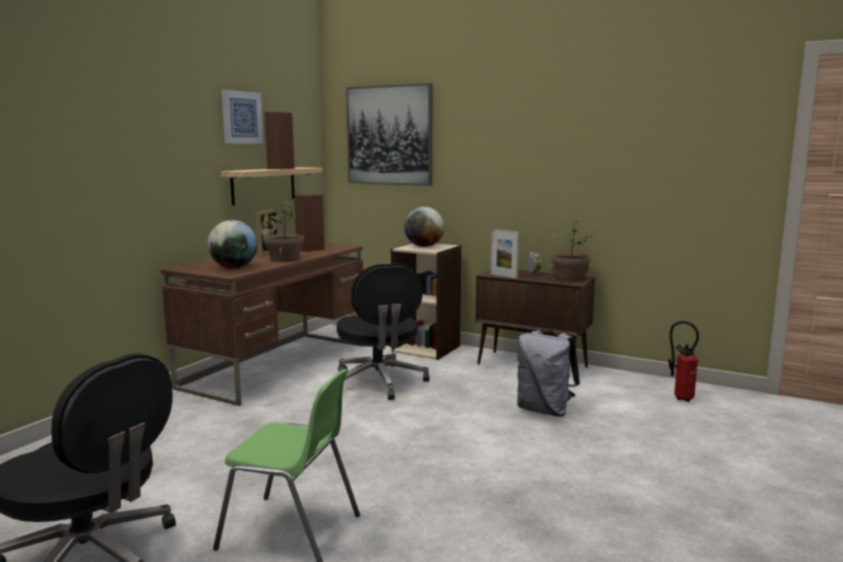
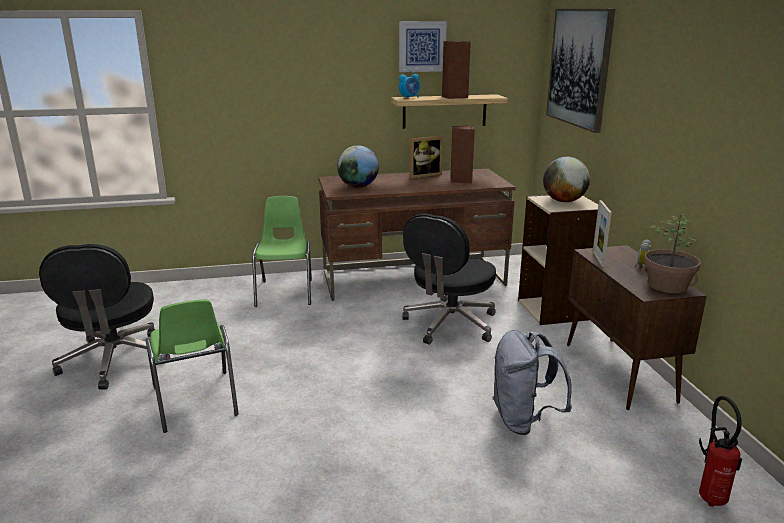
camera: 50 degrees right, 10 degrees up
(170, 418) = (285, 292): none -> green chair
(243, 170) = (409, 98): none -> alarm clock
(284, 259) = (413, 186): potted plant -> none

